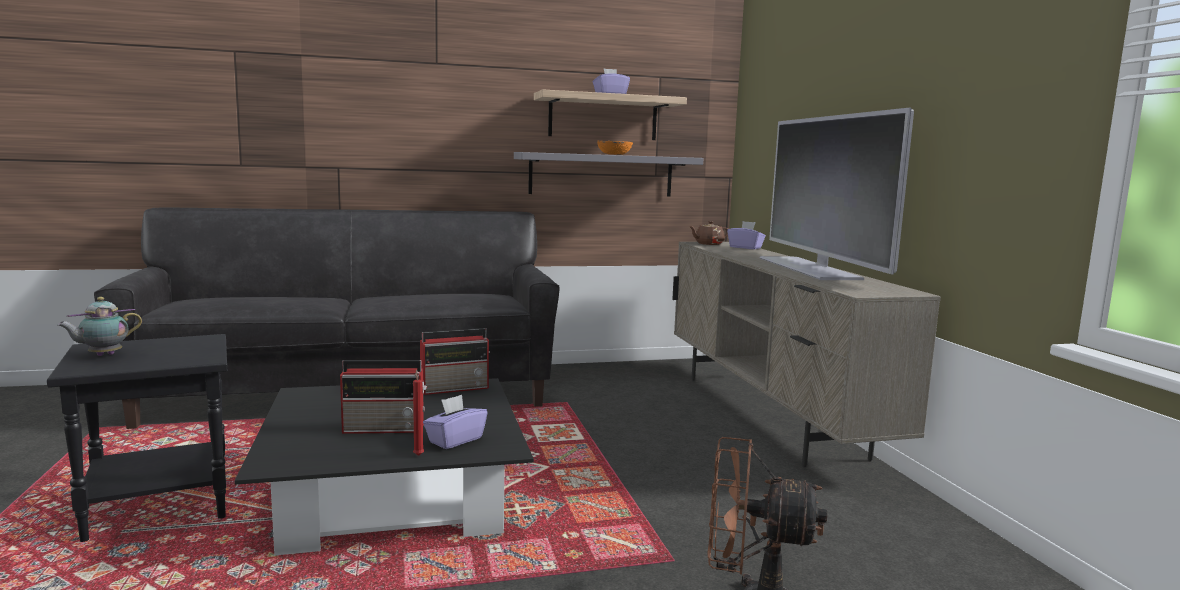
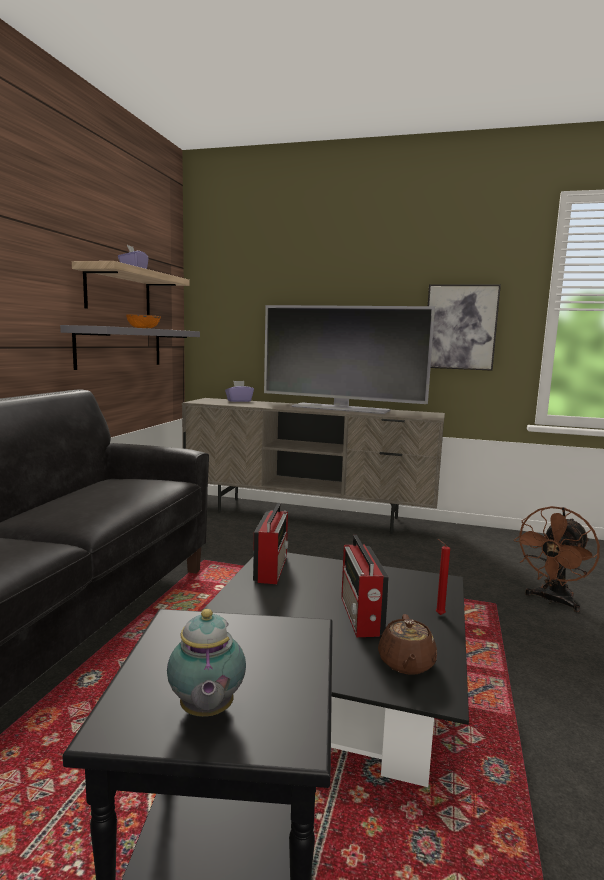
camera: 60 degrees left, 0 degrees up
(386, 428) = (361, 617): radio -> radio turned 150 degrees clockwise
(455, 440) = (410, 594): purple tissue box -> none
(708, 244) = (208, 401): brown teapot -> brown teapot (406, 663)
(977, 142) = (460, 327): none -> picture

